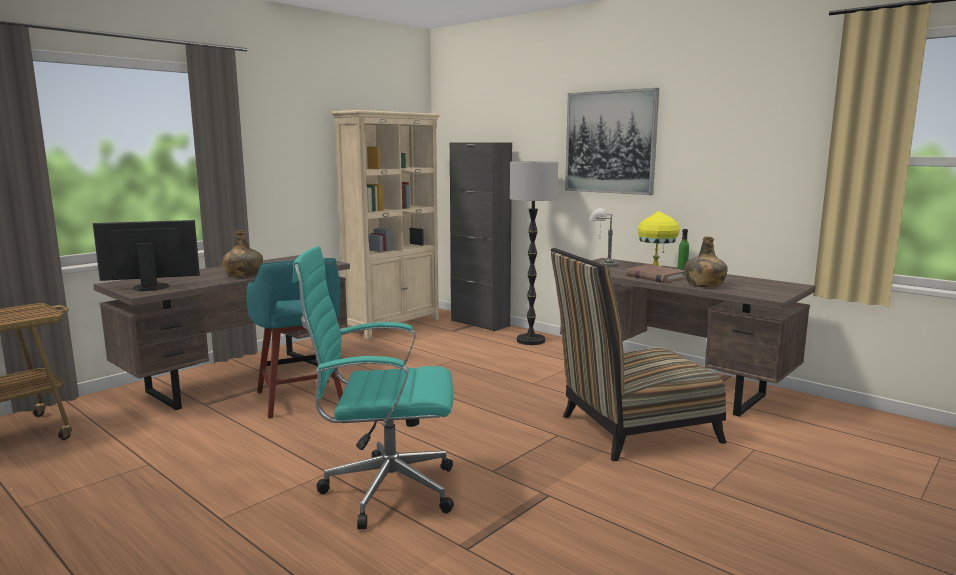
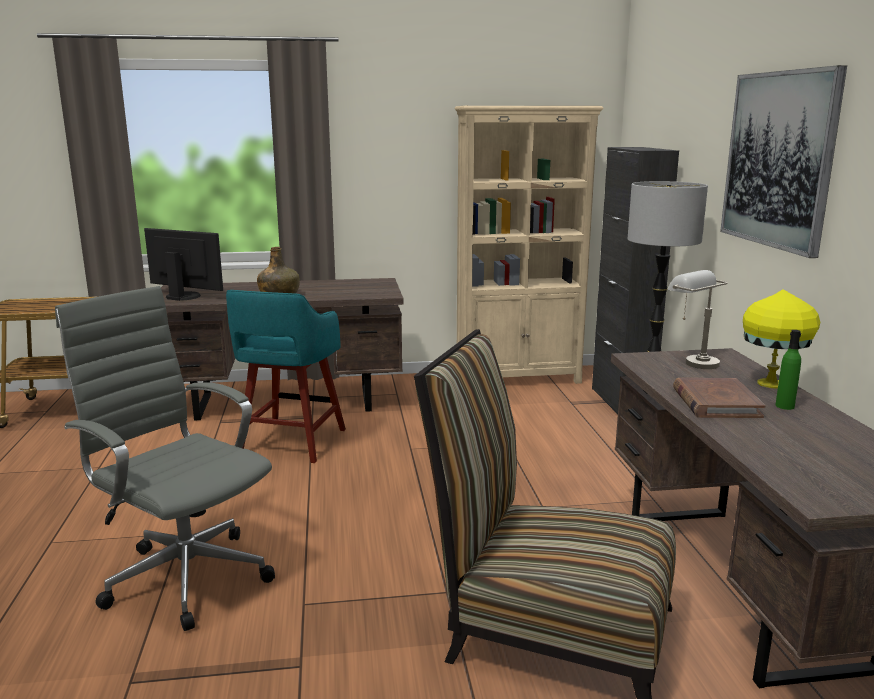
camera: 40 degrees right, 5 degrees up
(383, 490) = (184, 575): turquoise office chair -> grey office chair
(703, 284) = (757, 438): green bottle -> none

